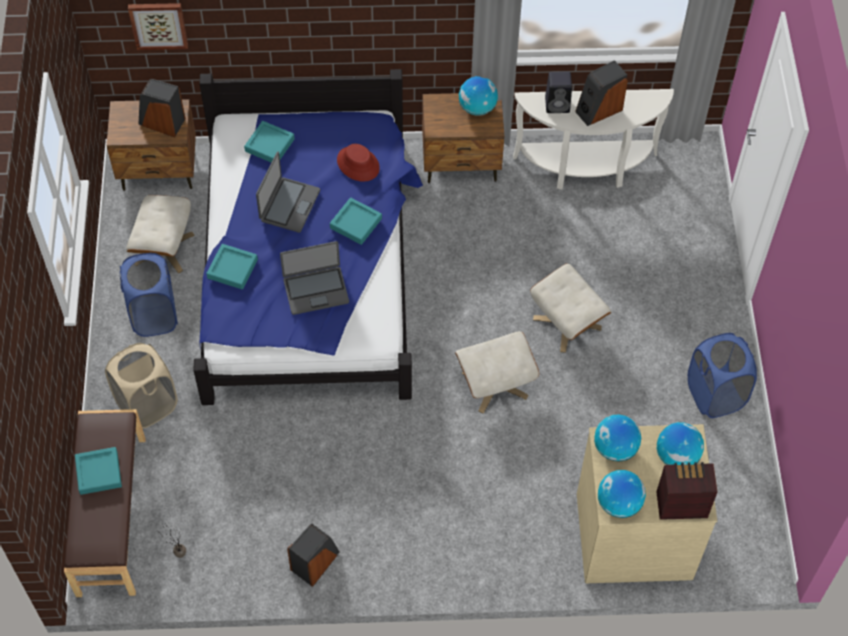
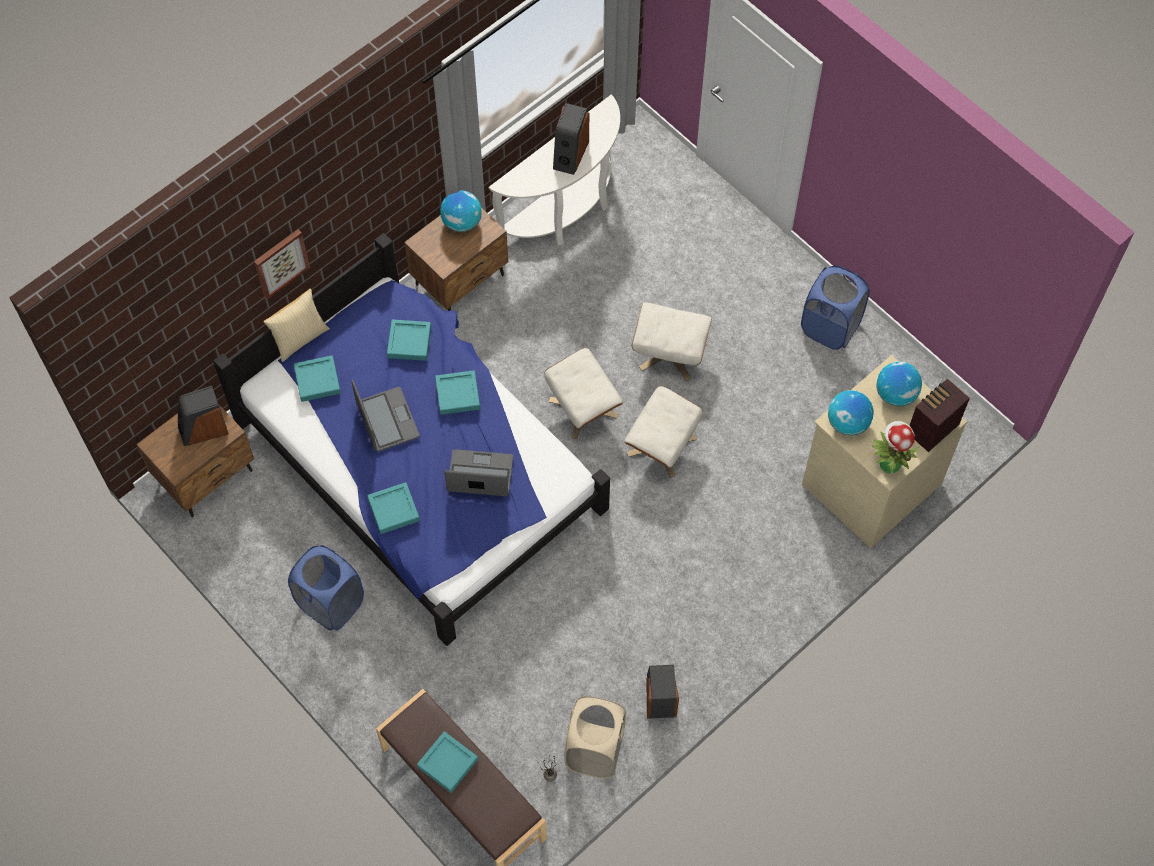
camera: 40 degrees left, 5 degrees up
(147, 405) = (401, 682): beige laundry basket -> beige laundry basket (595, 751)
(158, 25) = (166, 342): picture -> picture (280, 262)
(164, 249) = (281, 540): beige ottoman -> beige ottoman (584, 408)
(287, 109) = (299, 338): none -> pillow
(315, 290) = (480, 475): laptop -> laptop turned 120 degrees counterclockwise
(358, 164) = (409, 342): red hat -> turquoise tray
(558, 104) = (534, 172): black speaker -> none
(618, 503) = (889, 463): globe -> potted plant

